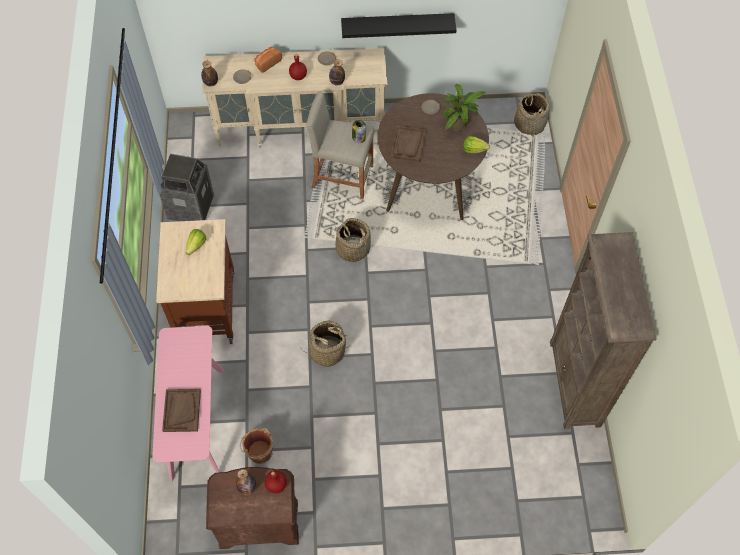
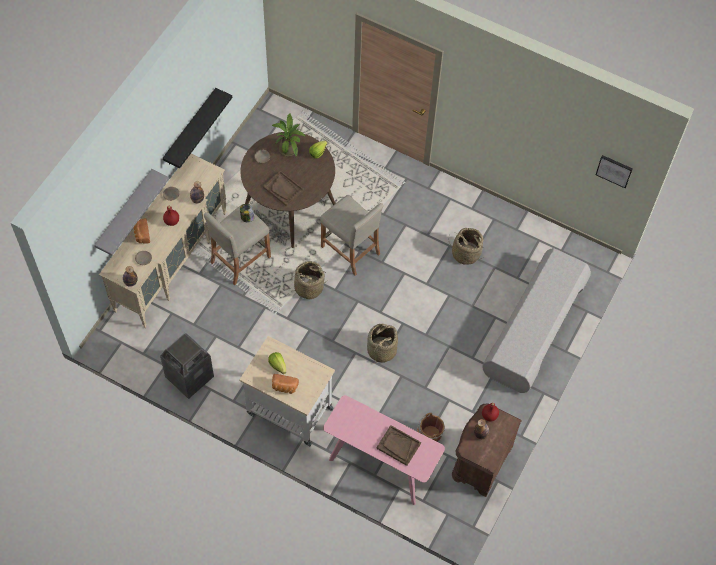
camera: 60 degrees left, 0 degrees up
(175, 264) = (284, 387): none -> bread
(206, 308) = (289, 411): brown cart -> white cart
(264, 26) = (124, 212): none -> grey shelf
(421, 260) = (350, 250): none -> beige stool
(459, 489) = (535, 328): none -> grey bench
(529, 124) = (286, 115): basket -> basket (466, 253)
(574, 384) = (506, 217): brown bookcase -> none
(660, 431) = (614, 170): none -> picture

